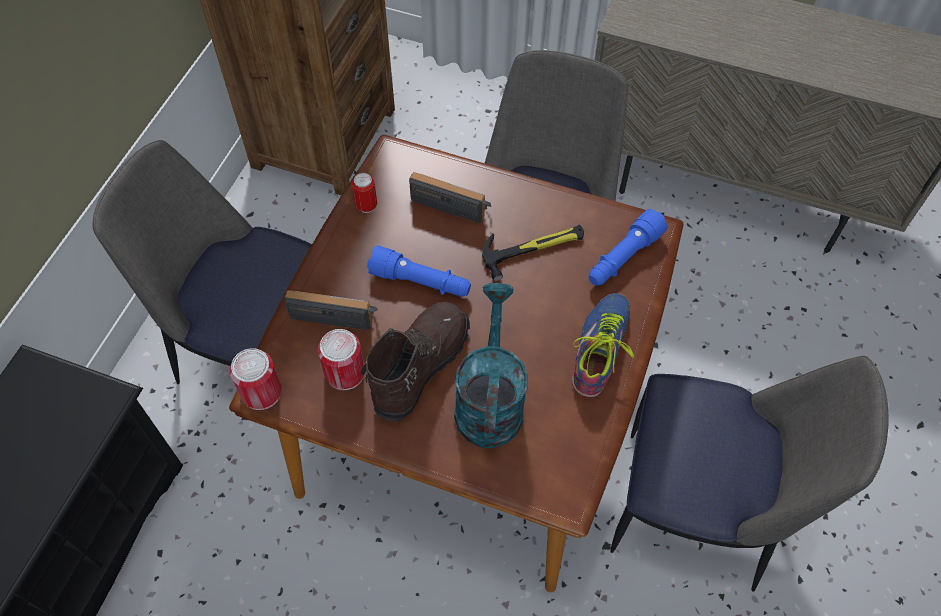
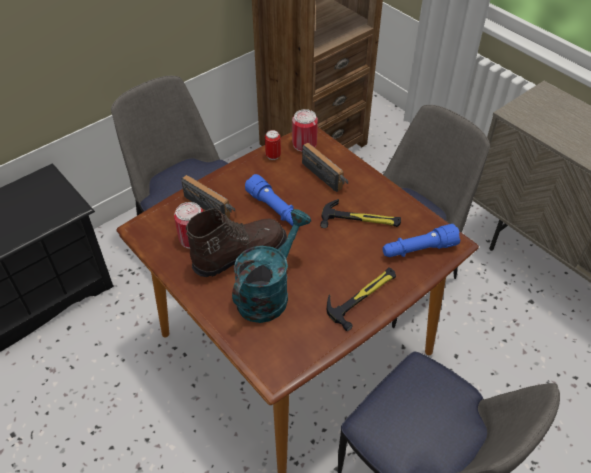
camera: 30 degrees right, 10 degrees down
(261, 392) = (139, 227): can -> can (304, 144)
(599, 348) = (363, 296): shoe -> hammer

